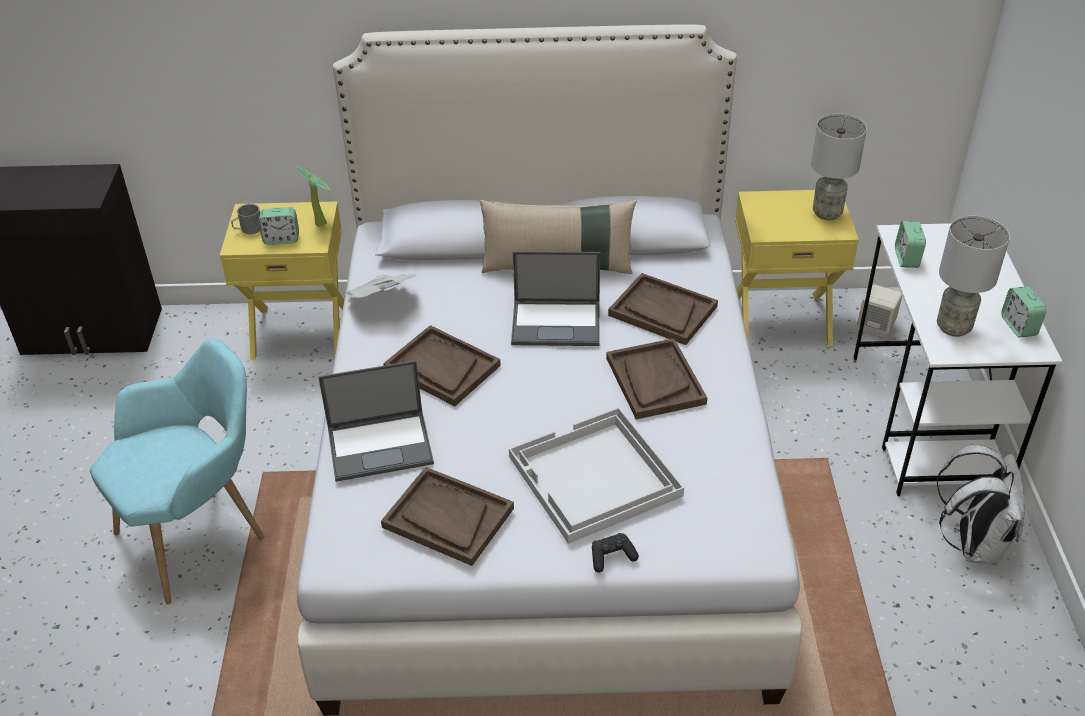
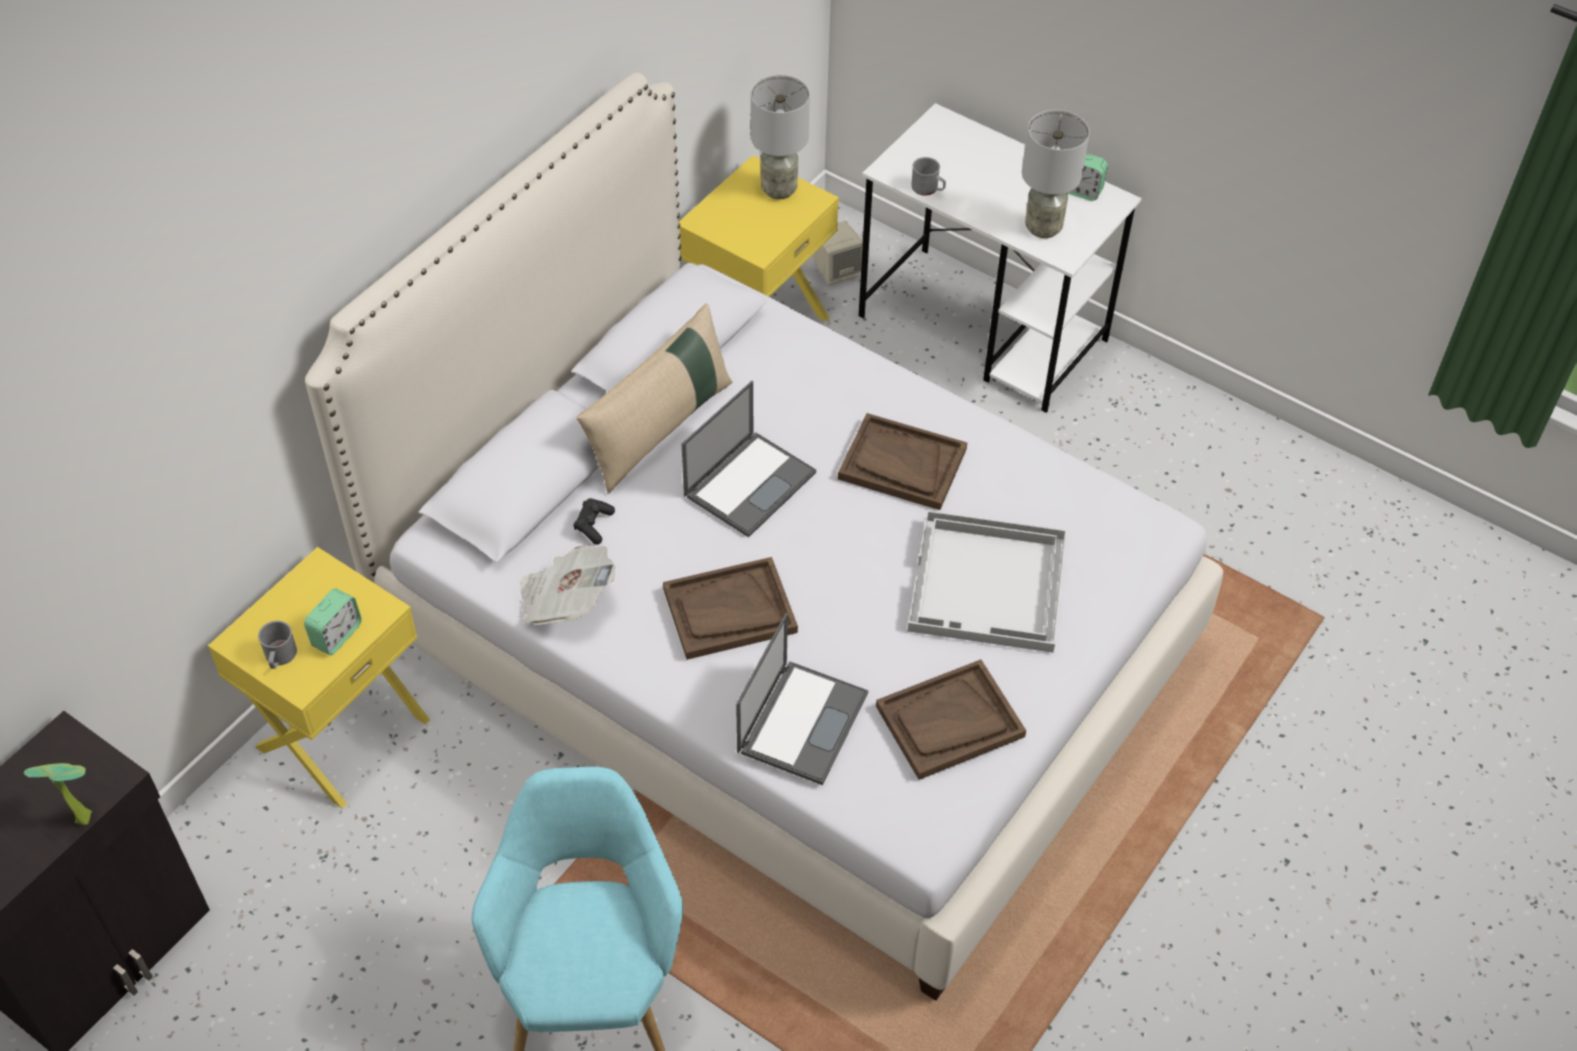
camera: 55 degrees left, 10 degrees up
(321, 222) = (345, 582): potted plant -> potted plant (82, 815)
(612, 557) = (1093, 632): black game controller -> black game controller (593, 525)
(662, 311) = (810, 396): brown tray -> none
(906, 258) = (928, 189): alarm clock -> grey mug
(973, 544) = (1138, 405): white backpack -> none

